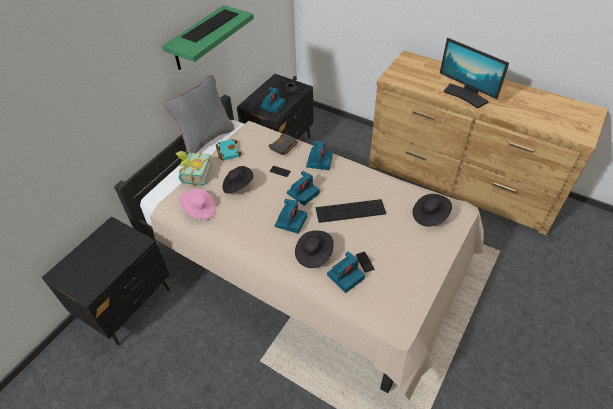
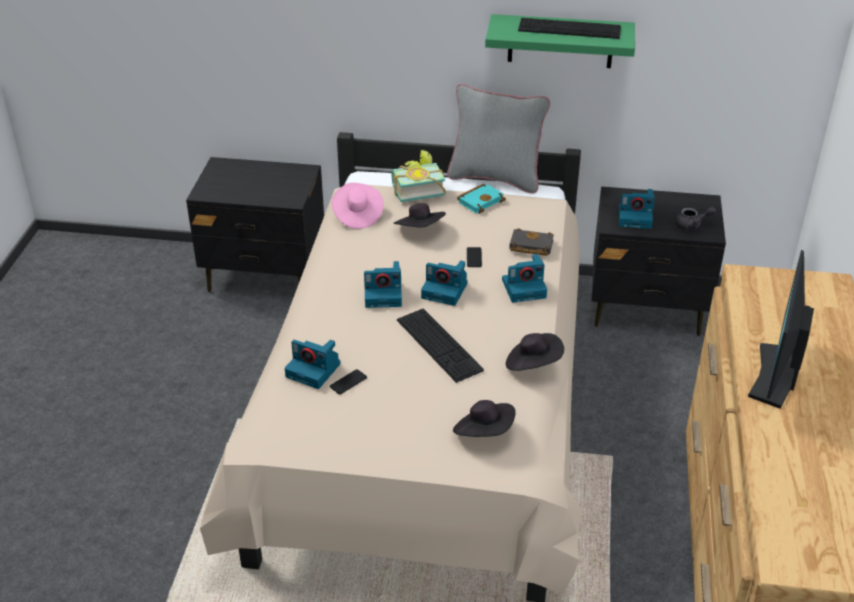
camera: 65 degrees right, 10 degrees down
(314, 254) = (336, 331): black hat -> black hat (533, 364)

